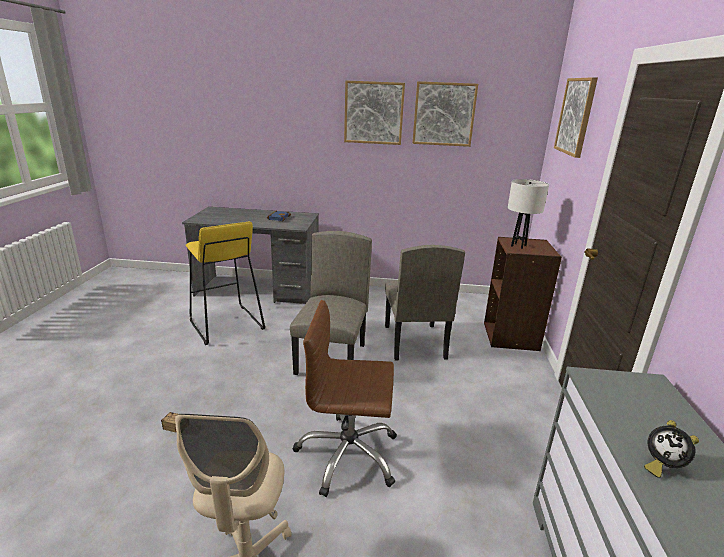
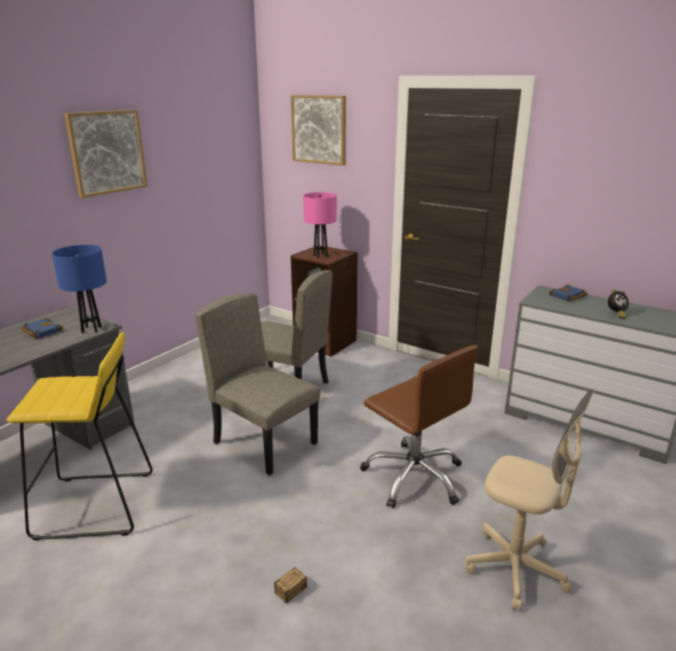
camera: 60 degrees left, 0 degrees up
(292, 226) = (91, 329): none -> blue table lamp
(348, 455) = (414, 476): brown office chair -> brown office chair turned 75 degrees counterclockwise
(444, 114) = (179, 142): picture -> none
(518, 246) = (320, 256): white table lamp -> pink table lamp
(660, 406) = (568, 296): none -> blue book

